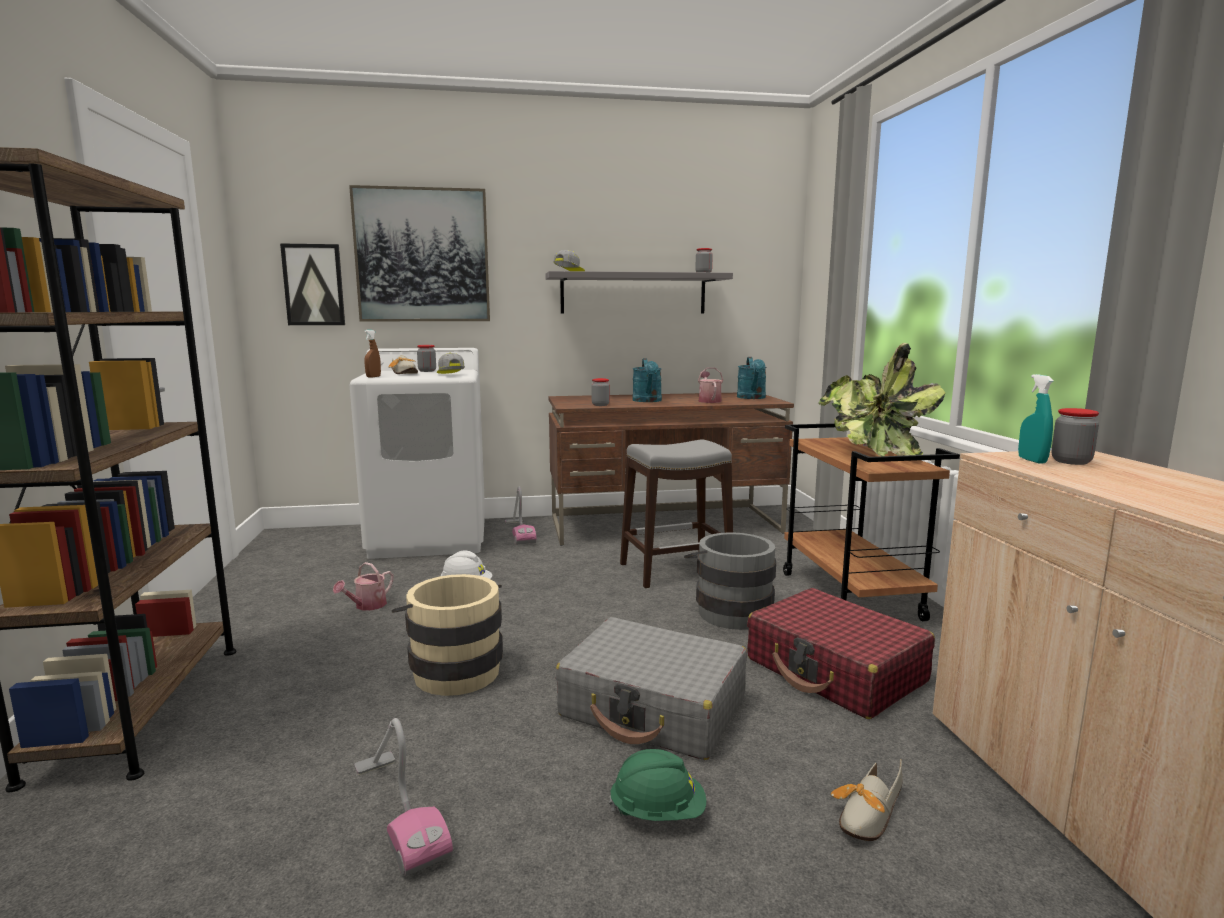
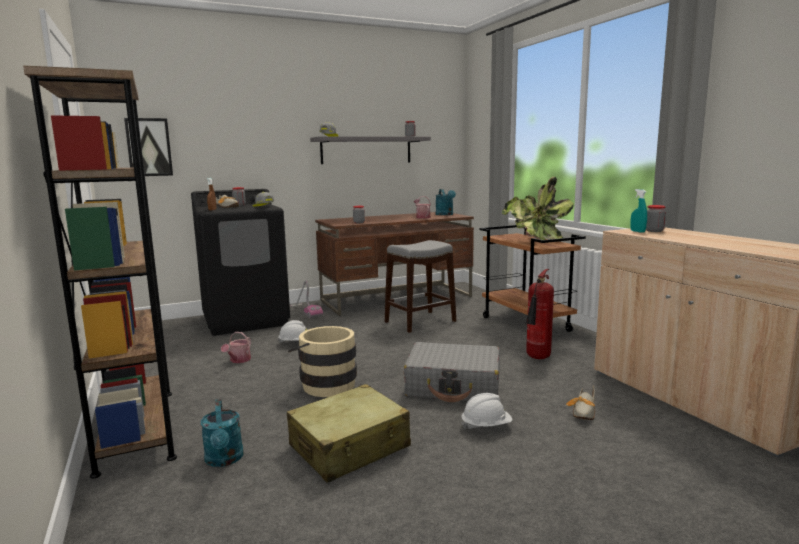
camera: 15 degrees left, 0 degrees up
(398, 810) = (350, 447): vacuum cleaner -> beige suitcase
(422, 255) = (227, 126): picture -> none
(430, 537) = (246, 320): white washing machine -> black washing machine
(648, 401) = (385, 219): turquoise watering can -> turquoise watering can (224, 460)
(658, 812) = (486, 426): green hard hat -> white hard hat
(730, 610) = (465, 338): grey bucket -> none
(835, 671) = (537, 358): red suitcase -> fire extinguisher

